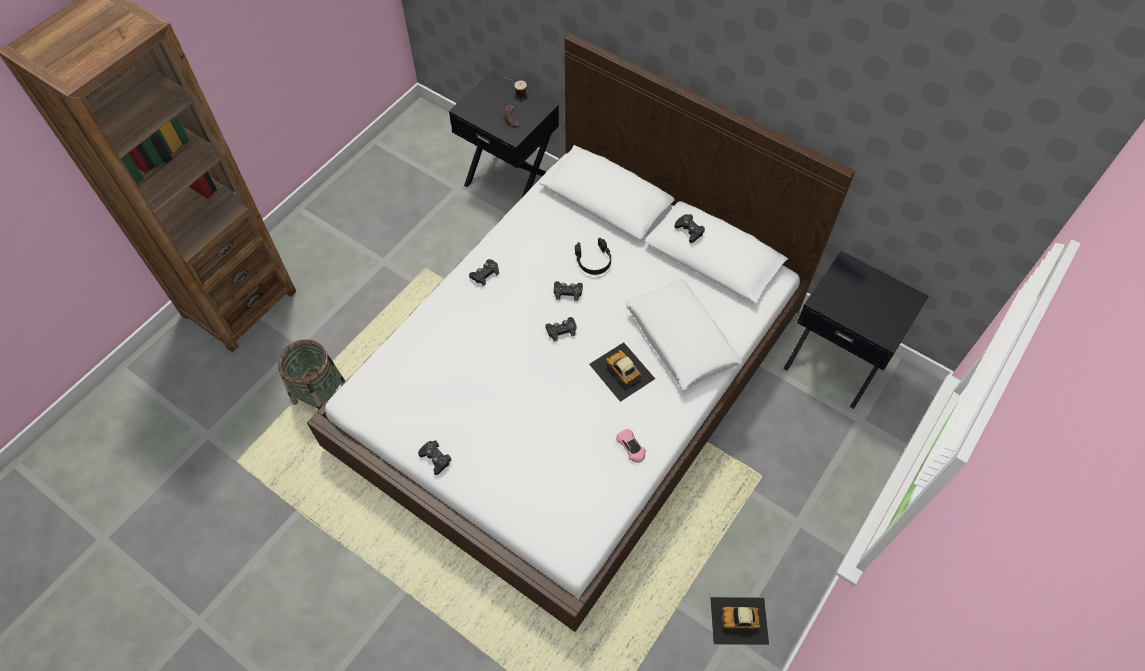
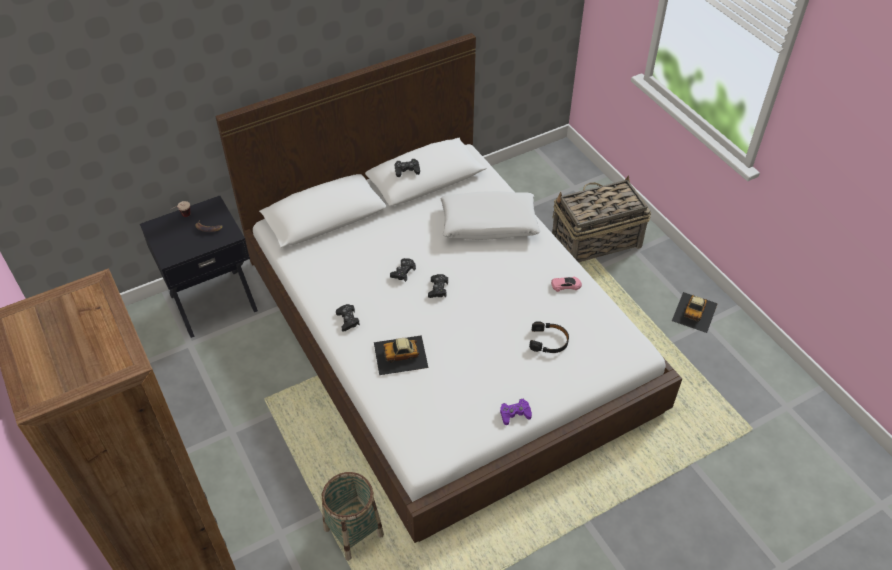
camera: 65 degrees left, 10 degrees down
(435, 458) = (515, 414): black game controller -> purple game controller
(593, 260) = (382, 246): black headphones -> black headphones (549, 341)
(622, 371) = (497, 267): toy car -> toy car (401, 355)
(787, 472) = (595, 241): none -> basket
(835, 361) = (521, 179): black nightstand -> none

